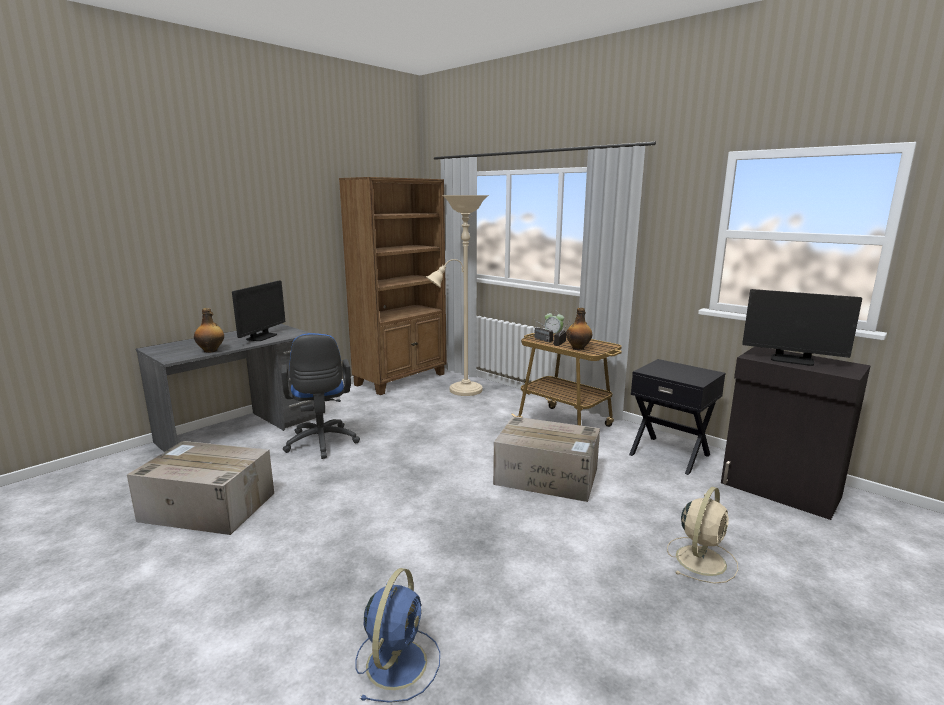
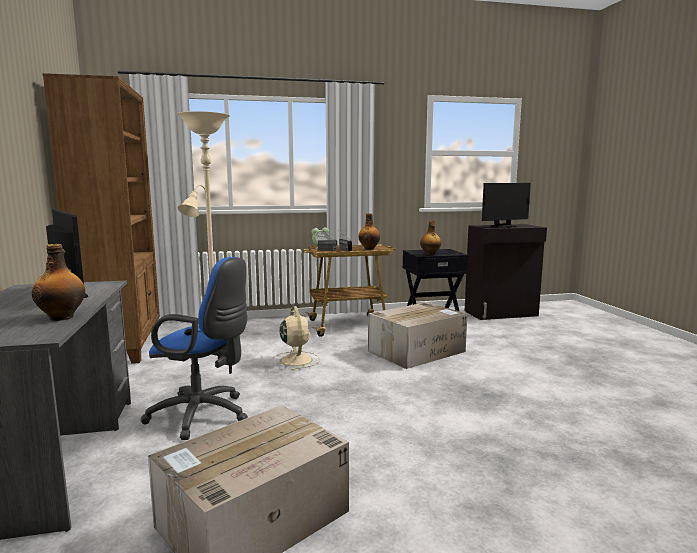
camera: 55 degrees left, 5 degrees down
(397, 661) = (620, 460): blue fan -> none
(658, 373) = (430, 254): none -> bottle
(701, 559) = (554, 348): beige fan -> beige fan (296, 360)

